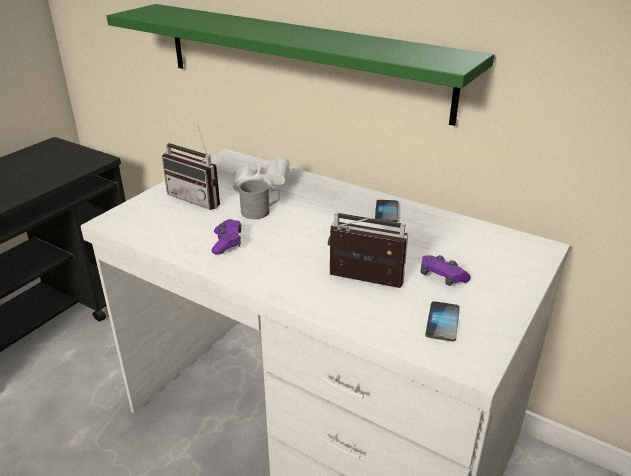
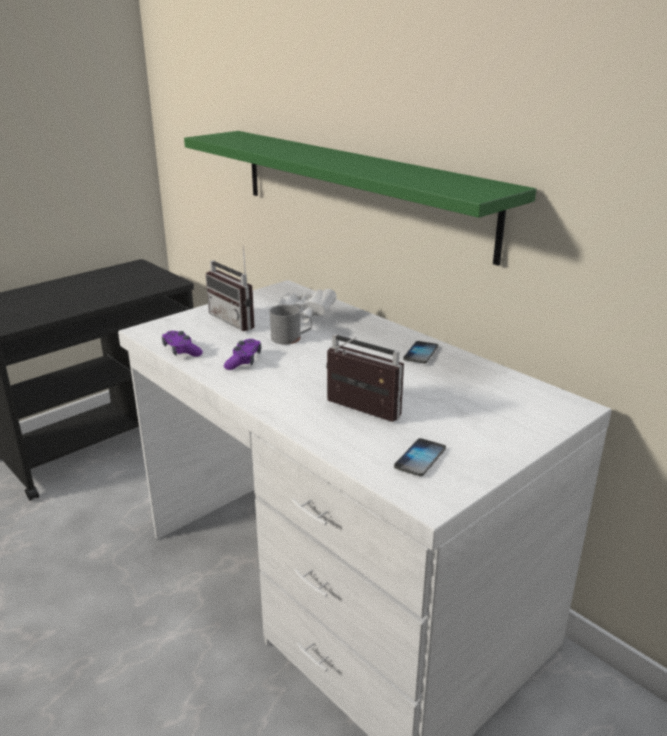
camera: 15 degrees right, 5 degrees down
(442, 277) = (445, 419): purple game controller -> purple game controller (181, 351)

